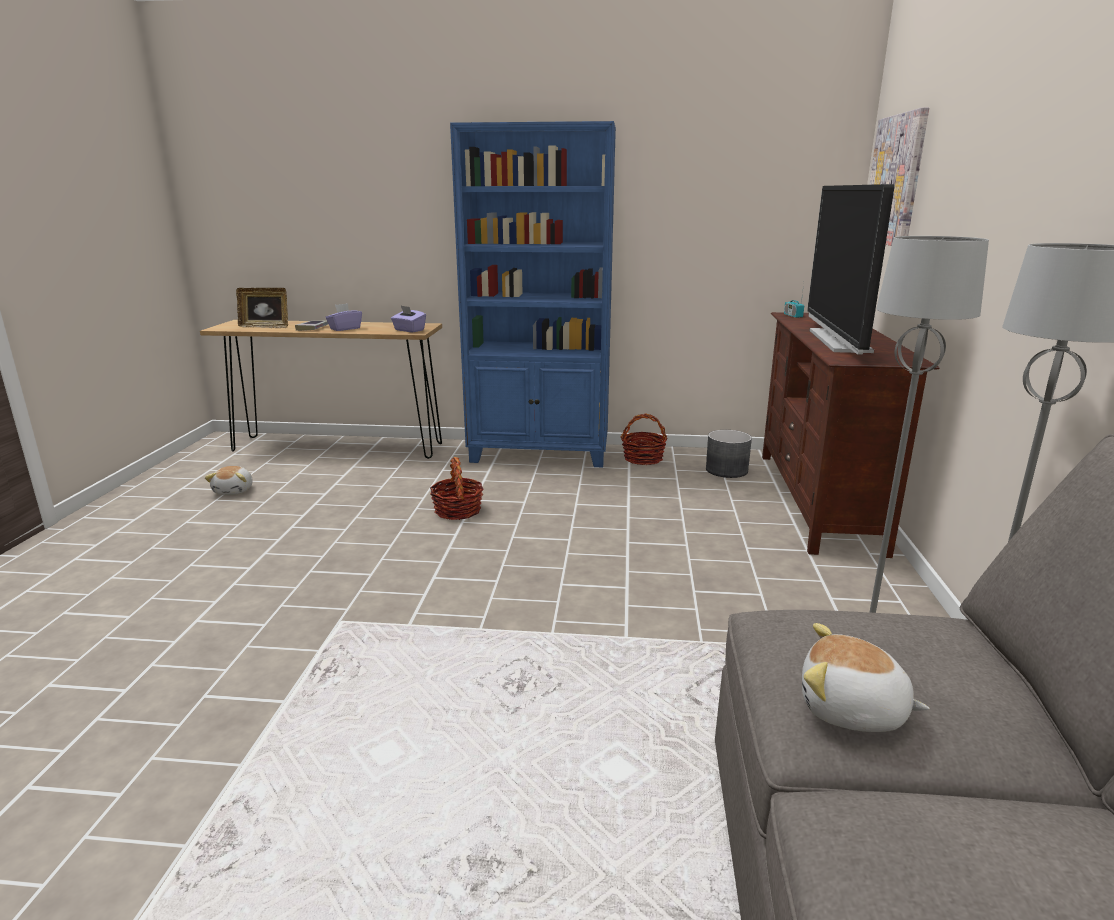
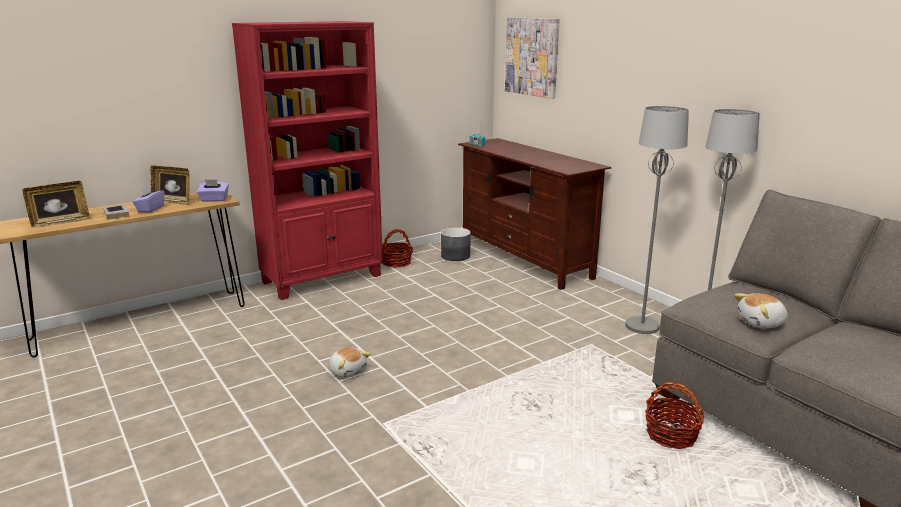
camera: 40 degrees left, 0 degrees up
(234, 490) = (113, 384): plush toy -> plush toy (348, 371)
(376, 326) = (173, 202): none -> picture frame
(458, 511) = (334, 334): basket -> basket (671, 435)
(540, 454) = (323, 279): blue bookcase -> red bookcase
(838, 341) = (539, 159): television -> none

